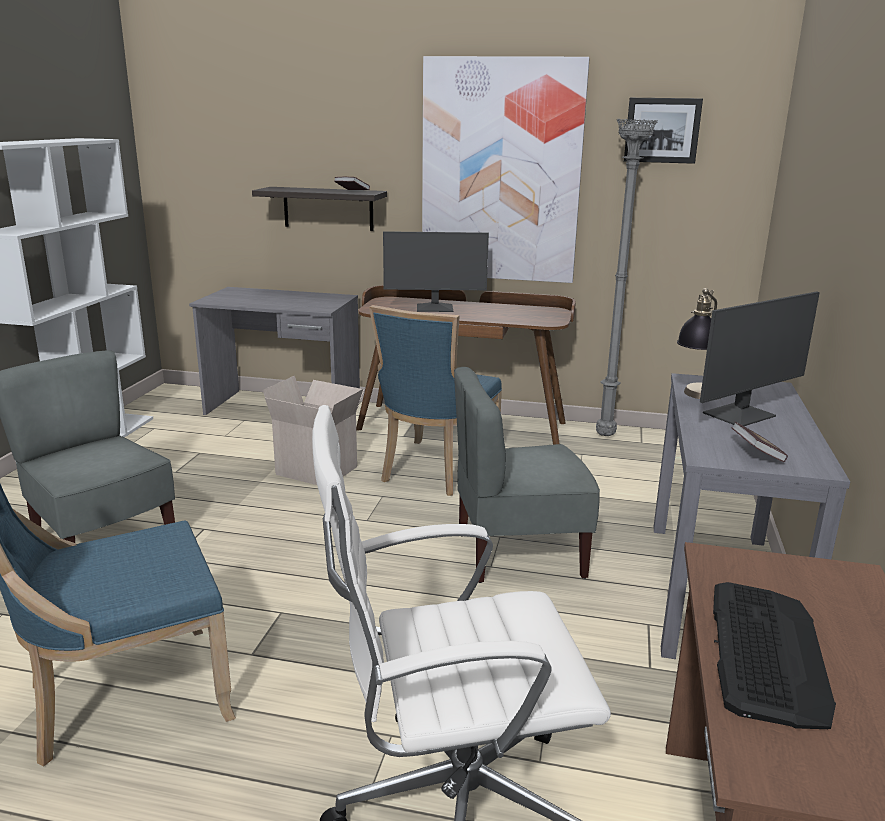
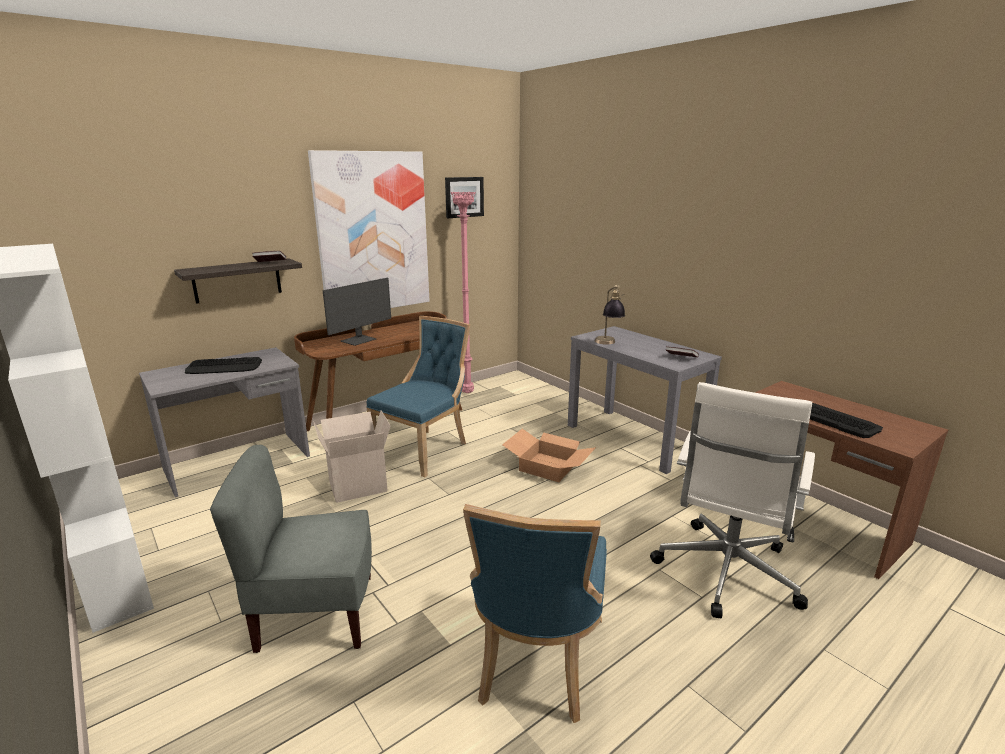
camera: 50 degrees left, 0 degrees up
(280, 298) = (224, 367): none -> keyboard
(435, 470) = (425, 450): blue chair -> blue chair turned 120 degrees counterclockwise
(518, 554) = (547, 467): grey chair -> cardboard box
(606, 435) = (467, 392): grey floor lamp -> pink floor lamp
(741, 415) = (638, 345): monitor -> none

